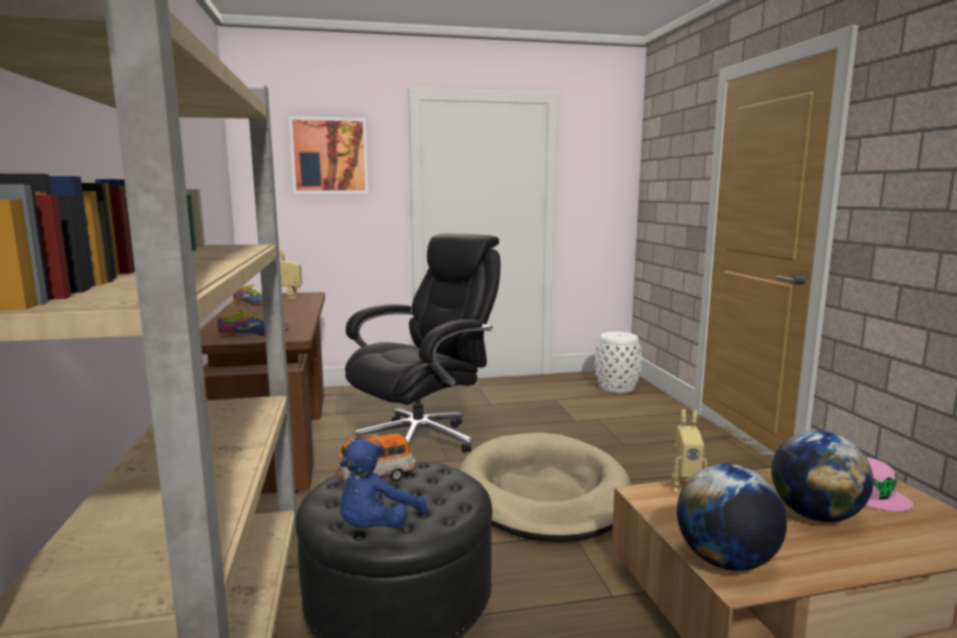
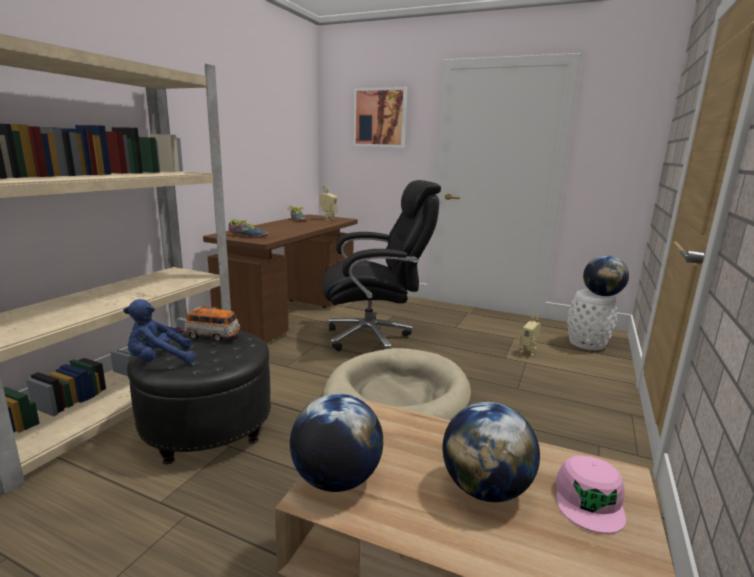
camera: 35 degrees right, 5 degrees up
(624, 335) = (602, 295): none -> globe
(685, 487) = (416, 421): toy robot -> toy robot (528, 352)

